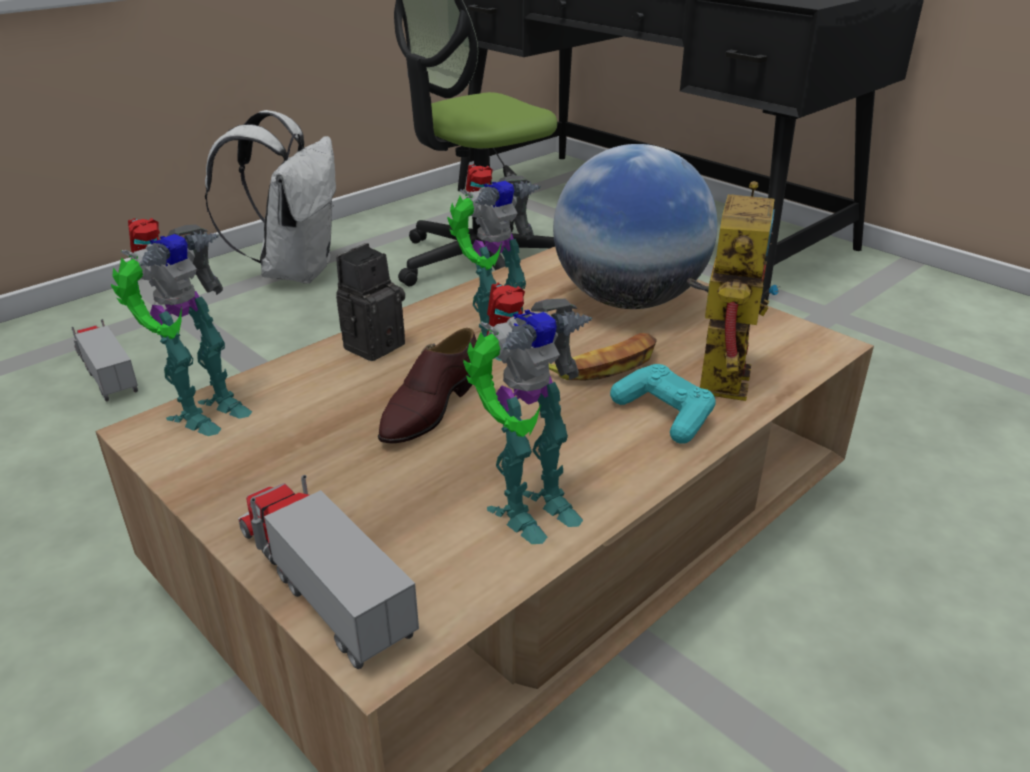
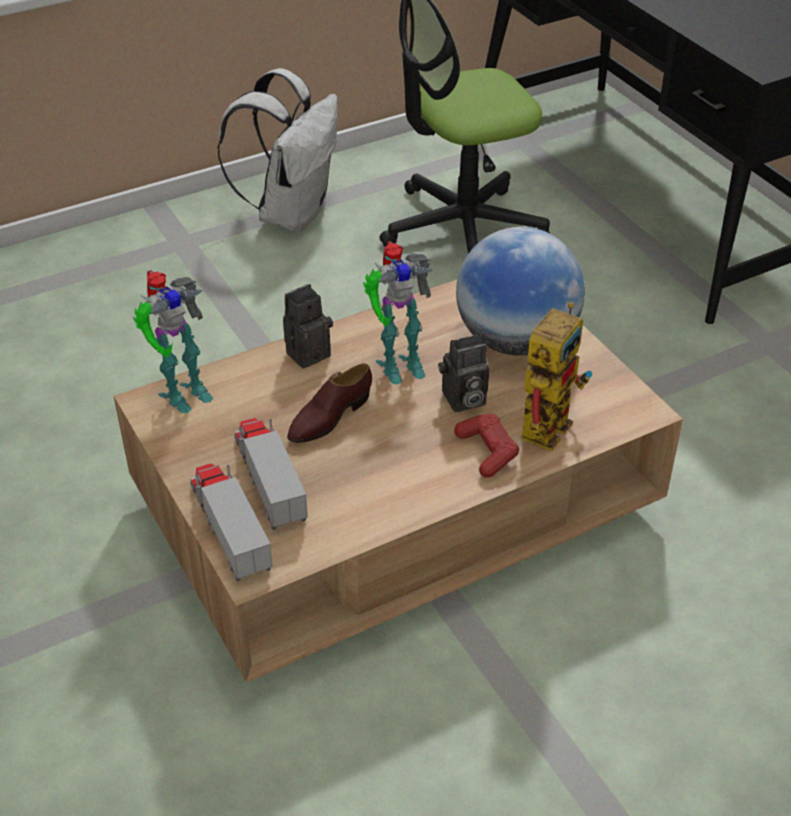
camera: 15 degrees right, 10 degrees up
(106, 371) = (121, 302): toy truck -> toy truck (269, 480)
(527, 507) = (364, 504): toy robot -> none
(599, 365) = (462, 400): banana -> camera
(664, 414) = (487, 451): turquoise game controller -> red game controller

